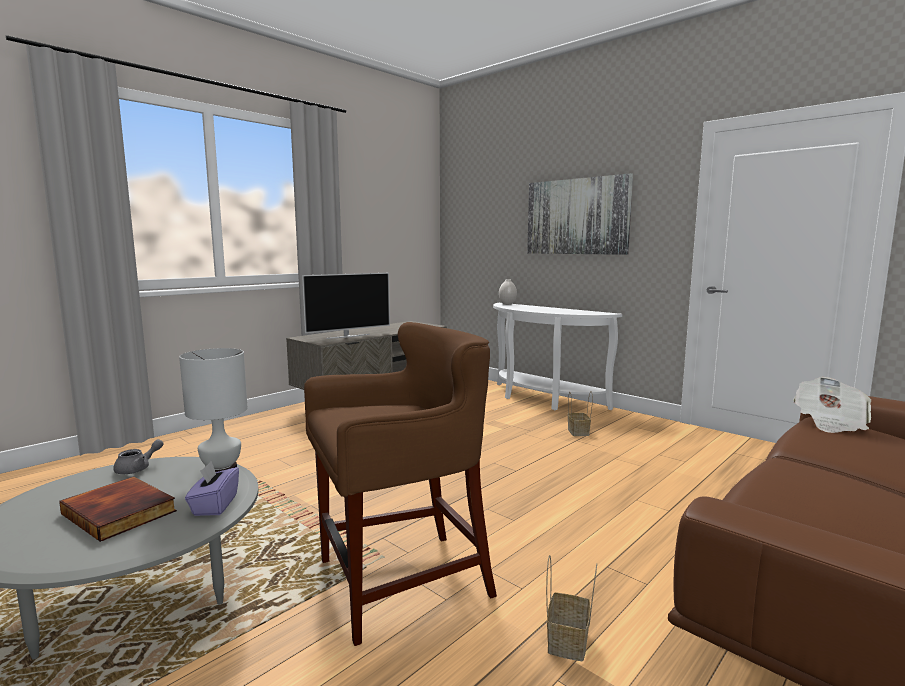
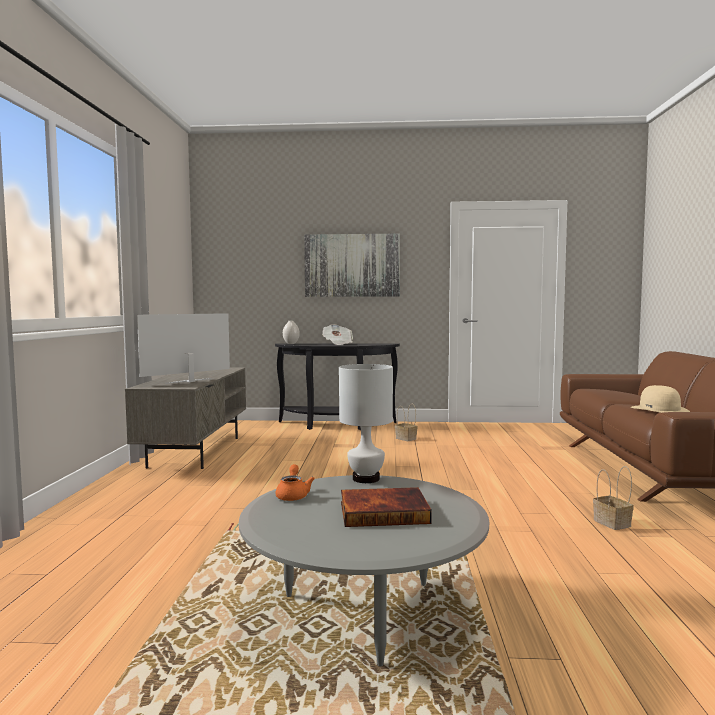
camera: 40 degrees left, 5 degrees down
(138, 468) = (293, 495): grey teapot -> orange teapot
(214, 505) = (430, 490): purple tissue box -> none
(348, 336) = (189, 381): television -> television turned 150 degrees counterclockwise
(402, 581) = (493, 533): brown stool -> none
(541, 399) = (336, 425): white console table -> black console table
(803, 491) = (660, 410): none -> beige hat
(829, 423) = (596, 388): newspaper -> newspaper (337, 344)

